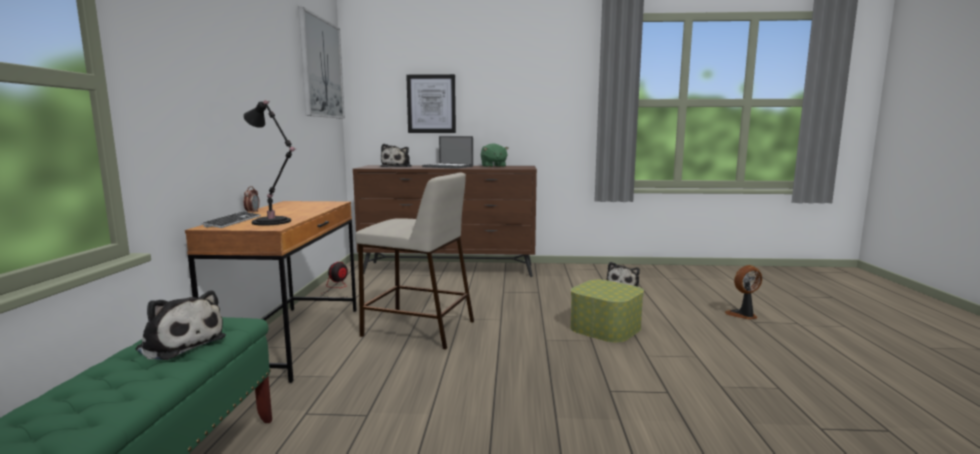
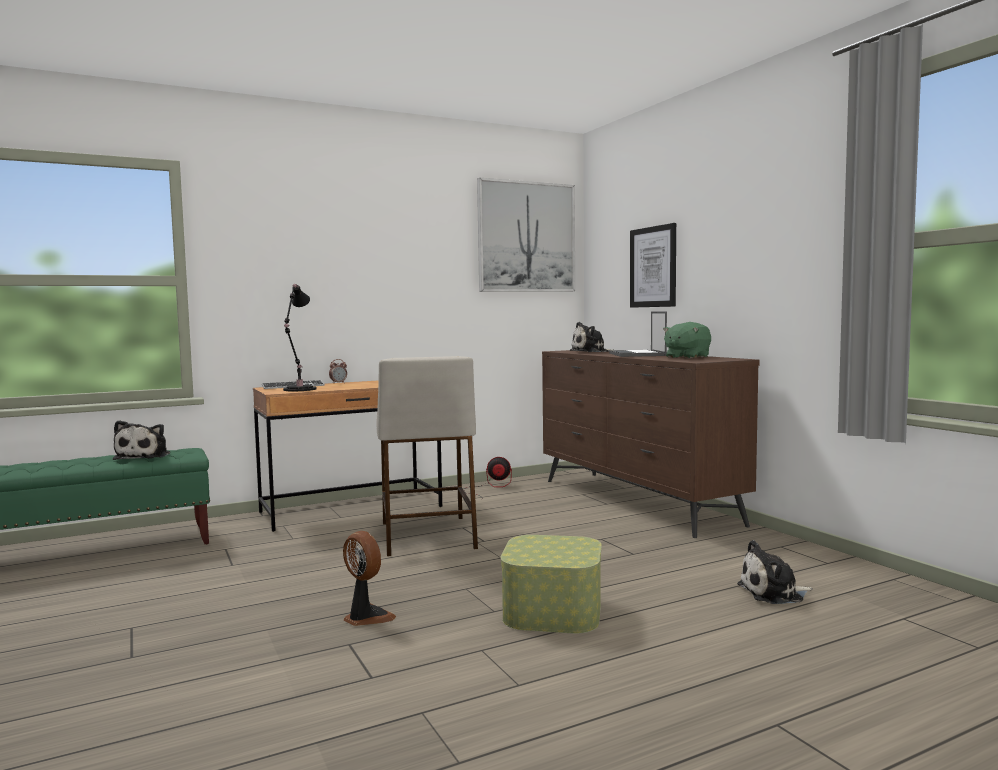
camera: 60 degrees right, 5 degrees down
(743, 315) = (801, 710): fan -> fan (366, 617)

